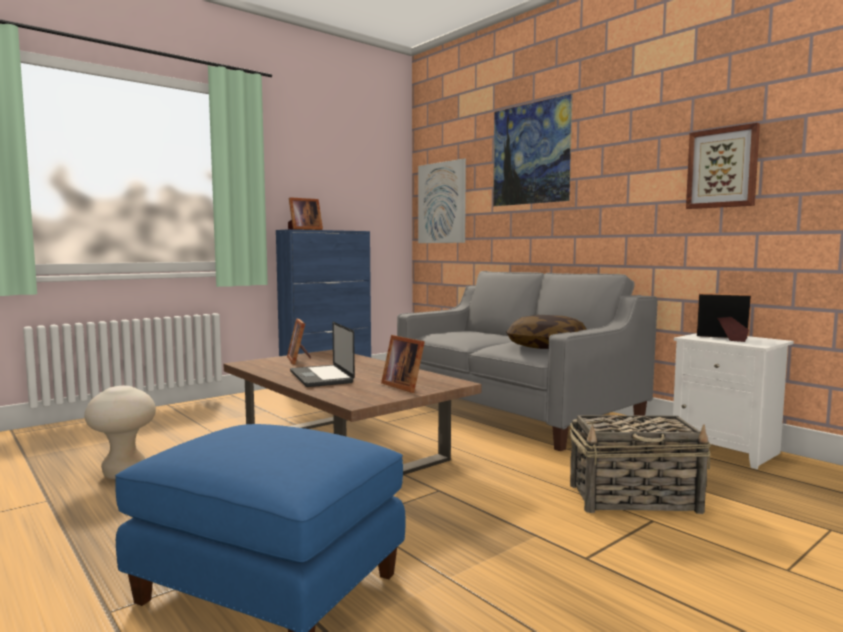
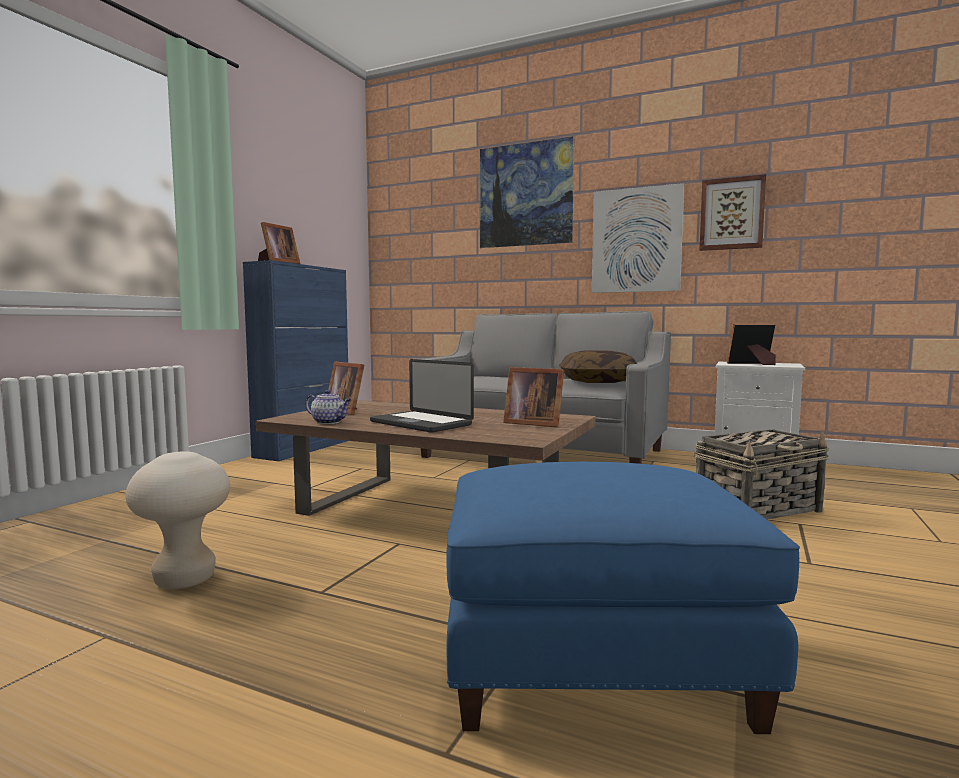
camera: 25 degrees left, 0 degrees up
(264, 369) = (329, 422): none -> teapot
(441, 203) = (411, 244): picture -> picture (636, 240)

